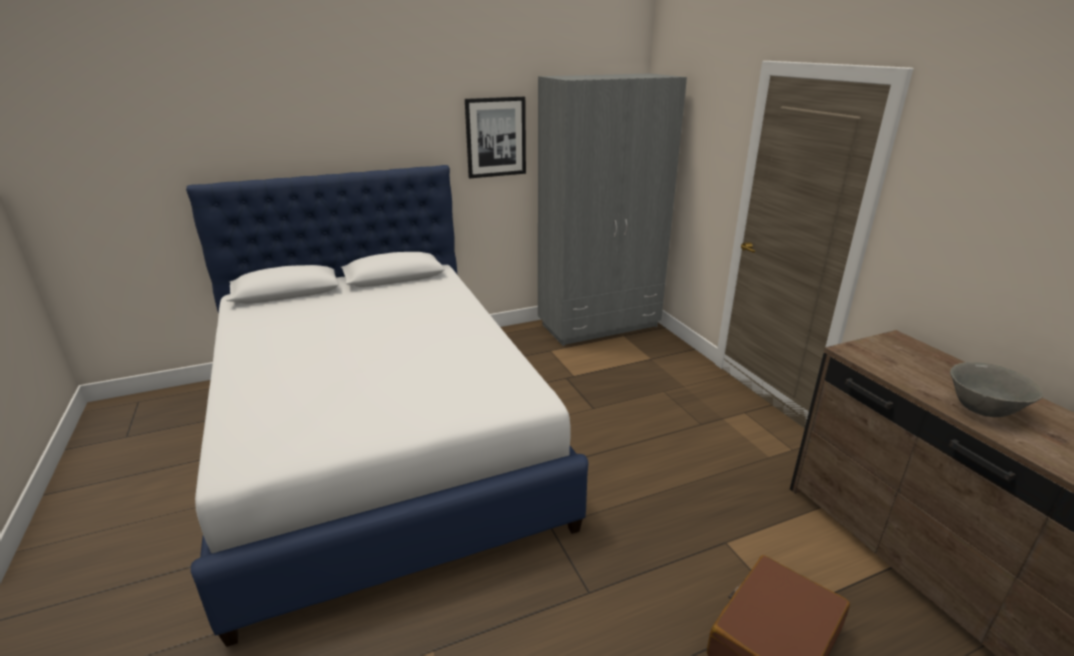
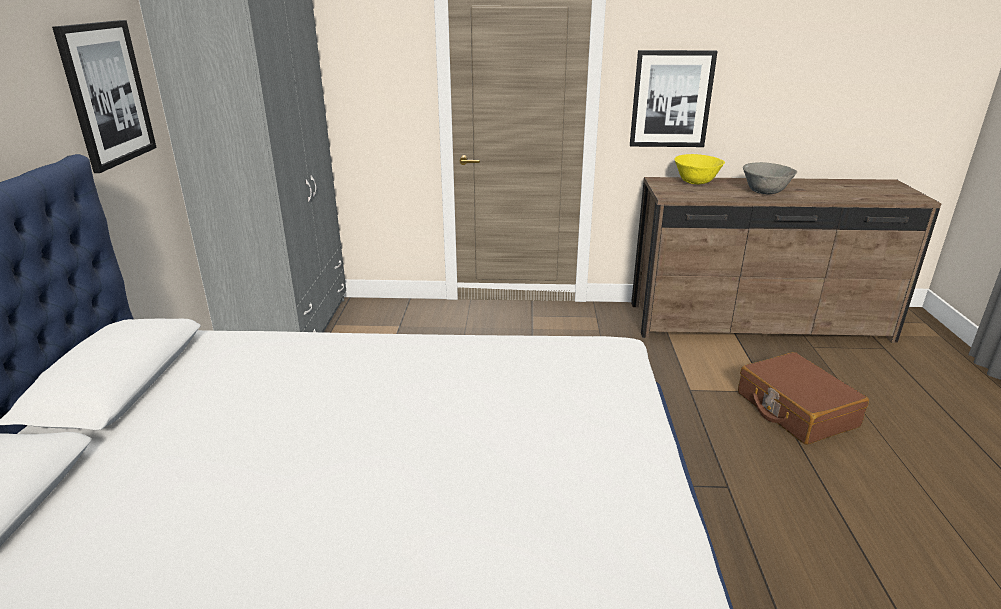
camera: 65 degrees left, 0 degrees up
(933, 360) = (696, 182): none -> yellow bowl
(950, 249) = (671, 99): none -> picture

